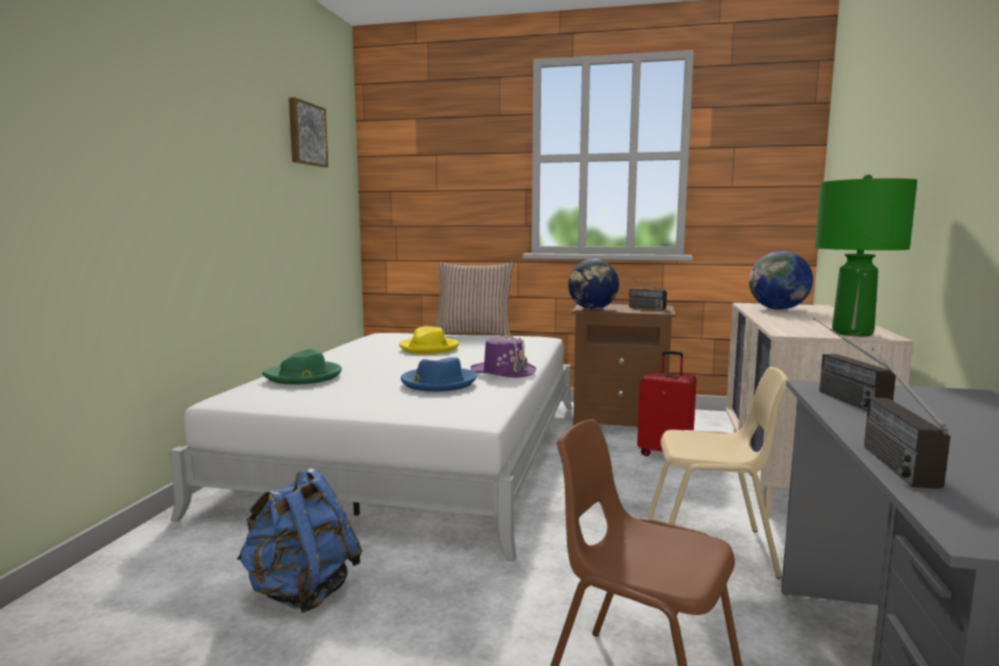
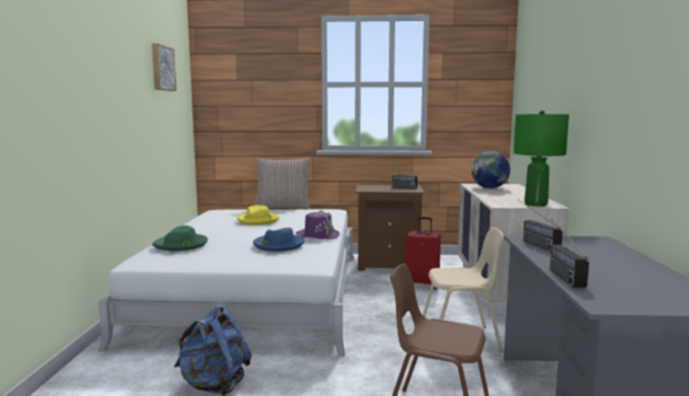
camera: 10 degrees left, 0 degrees up
(592, 309) = (369, 189): globe -> none

